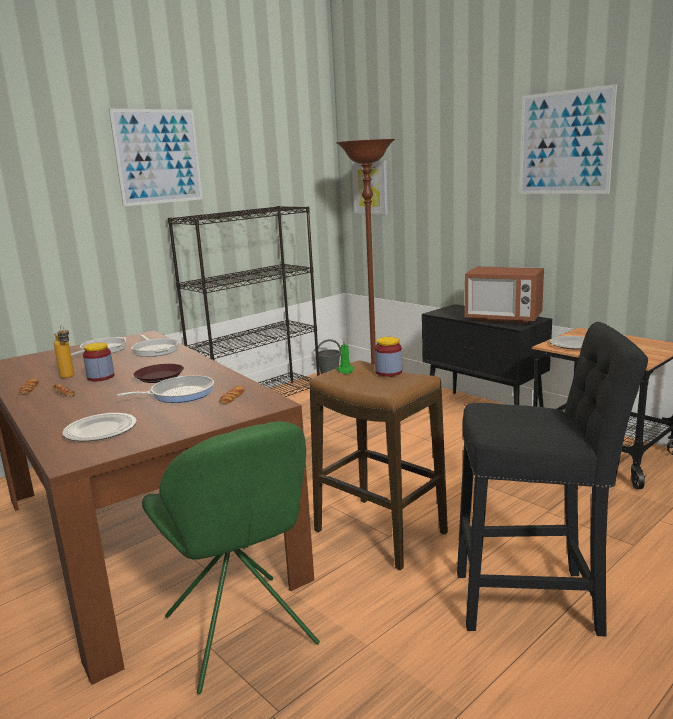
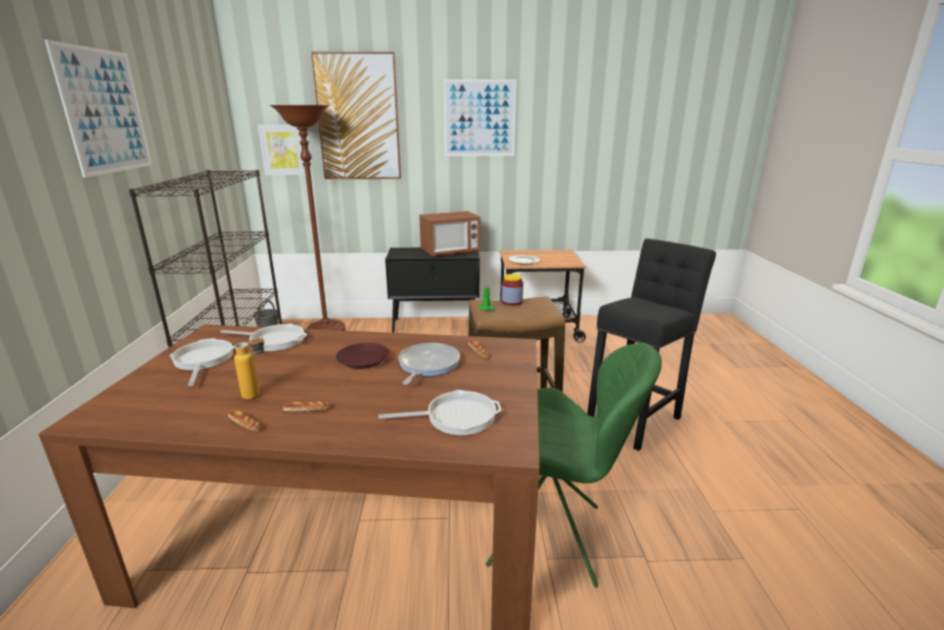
camera: 50 degrees left, 5 degrees up
(101, 377) = (297, 382): jar -> none
(101, 430) = (456, 417): plate -> frying pan
(434, 150) = (358, 118): none -> picture

